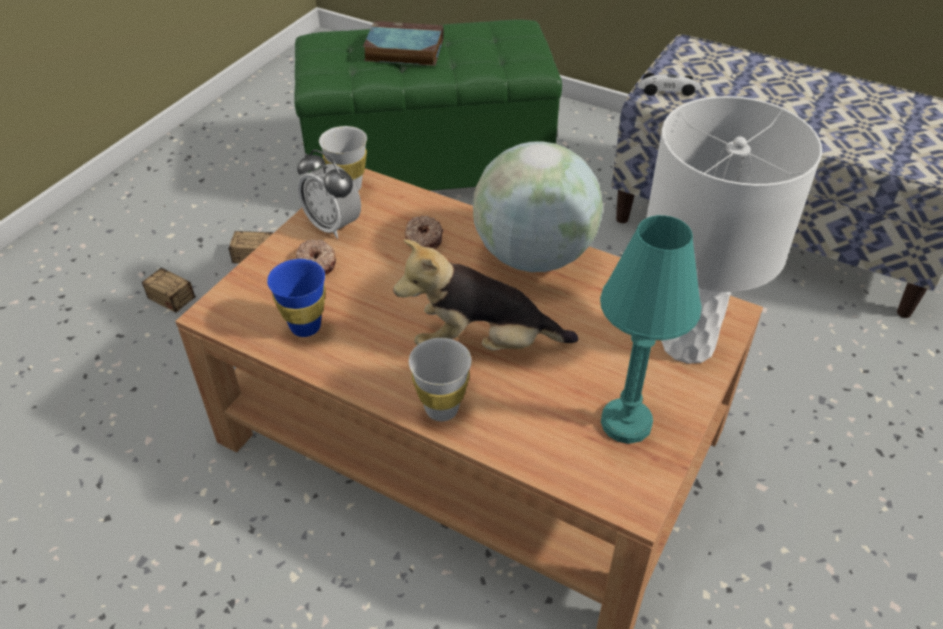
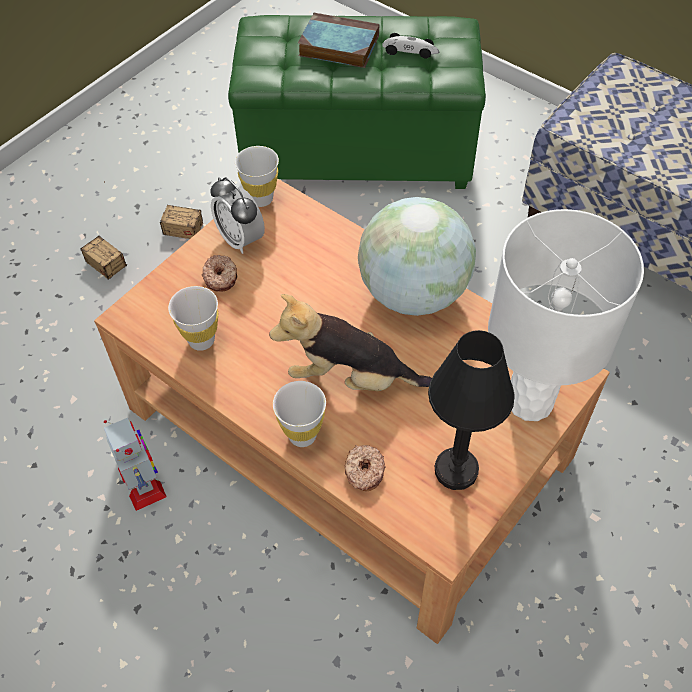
camera: 10 degrees right, 10 degrees up
(242, 520) = (142, 482): none -> toy robot
(305, 326) = (201, 340): blue cup -> white cup
(423, 239) = (318, 263): donut -> donut (363, 471)
(626, 423) = (456, 470): turquoise table lamp -> black table lamp
(668, 90) = (584, 121): toy car -> toy car (410, 51)

